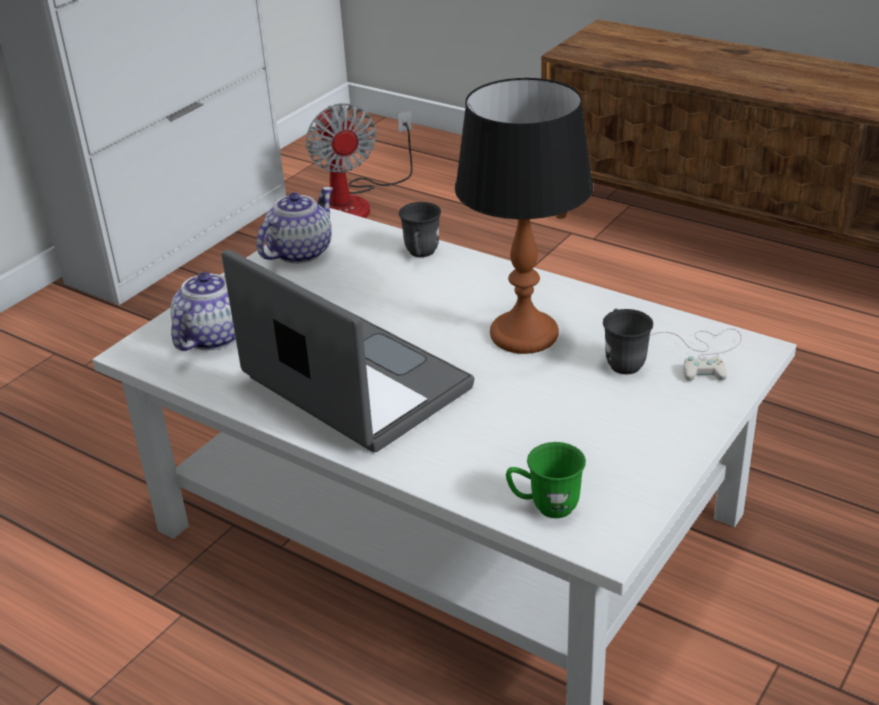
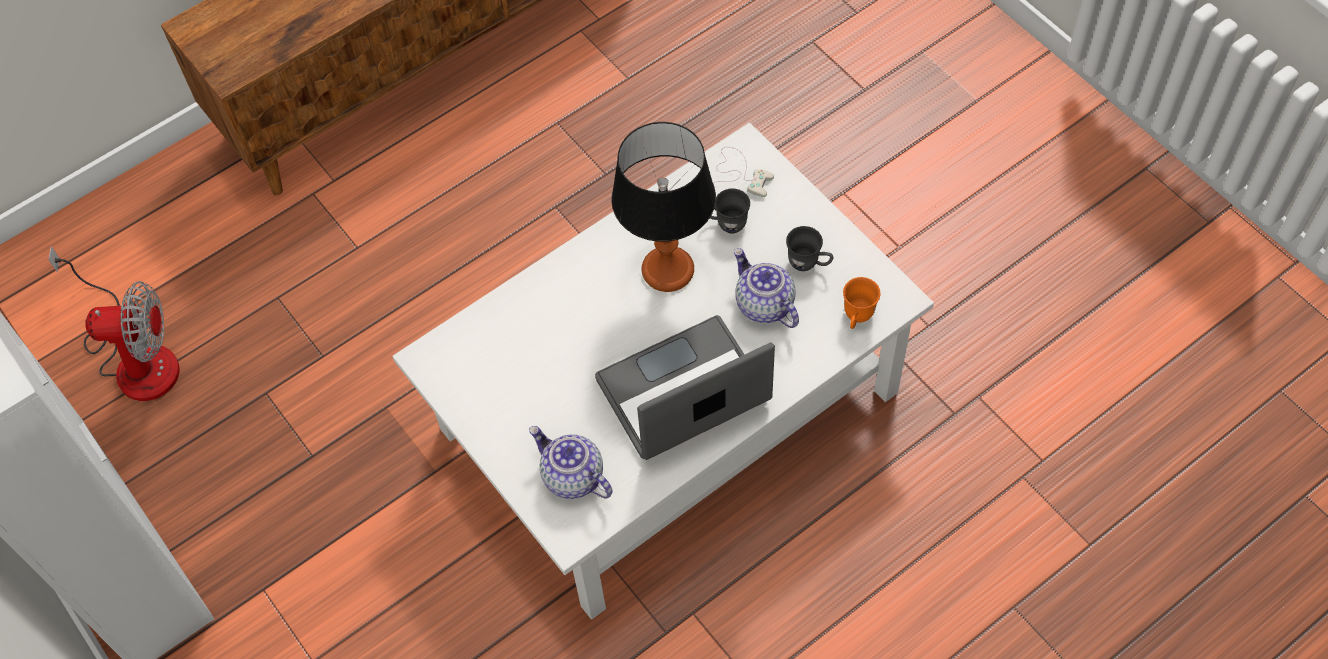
camera: 70 degrees left, 25 degrees up
(300, 252) = (468, 390): teapot -> teapot (763, 304)
(421, 254) = (519, 304): grey mug -> grey mug (809, 264)
(545, 506) = (857, 318): green mug -> orange mug

